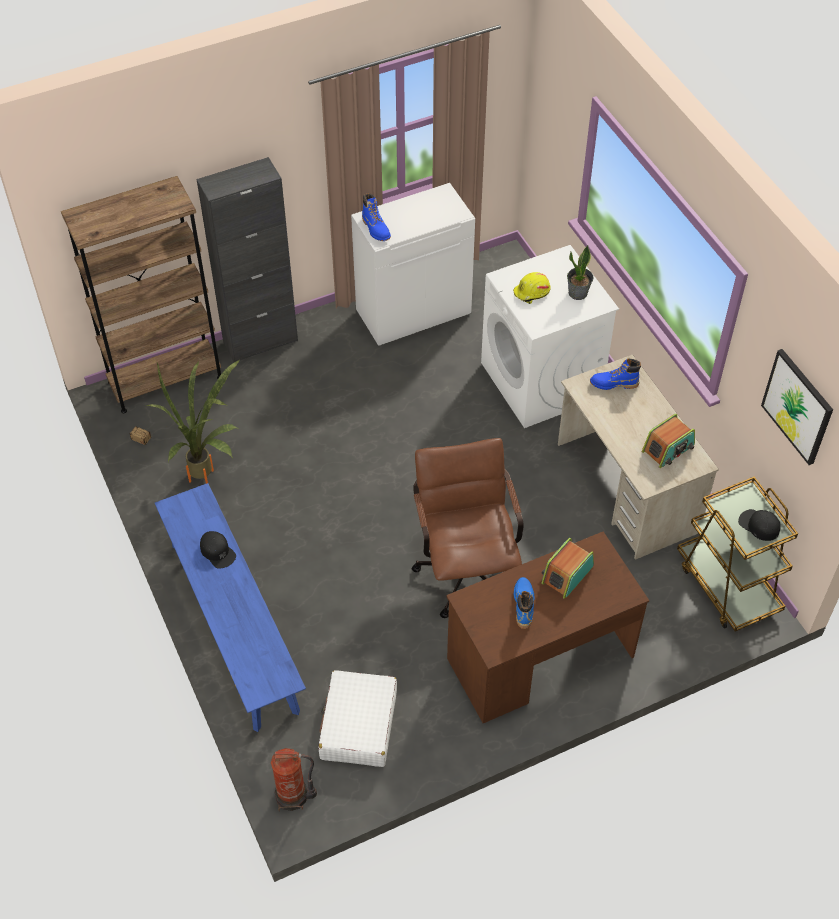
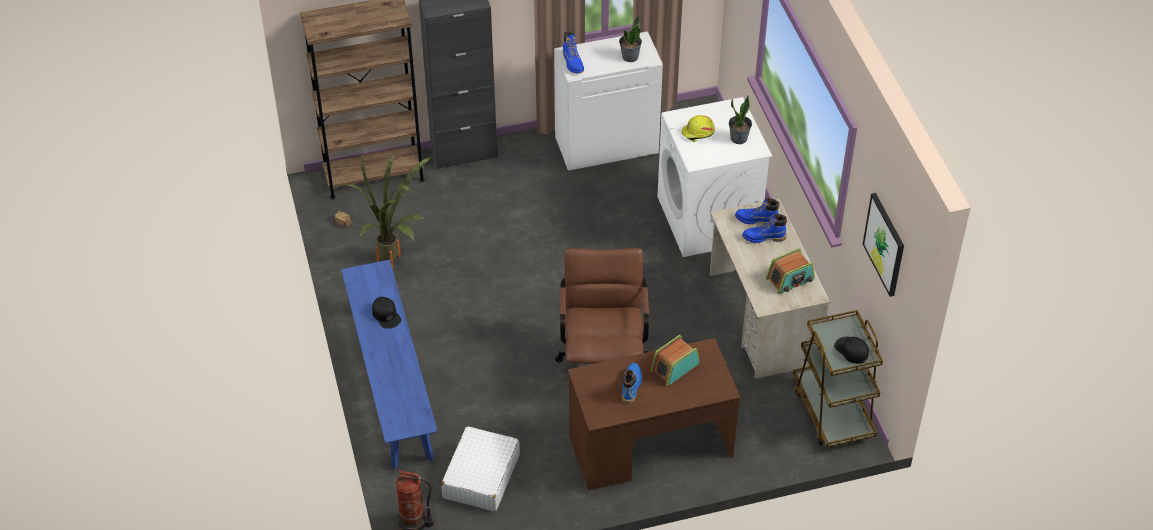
camera: 10 degrees right, 5 degrees down
(437, 214) = (629, 57): none -> potted plant
(627, 403) = (764, 237): none -> blue boot

